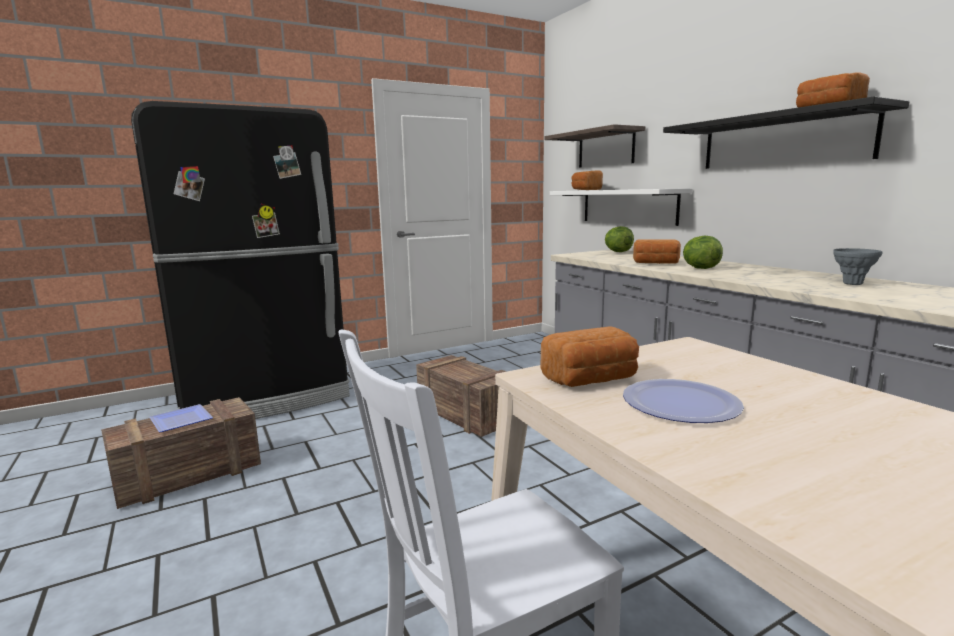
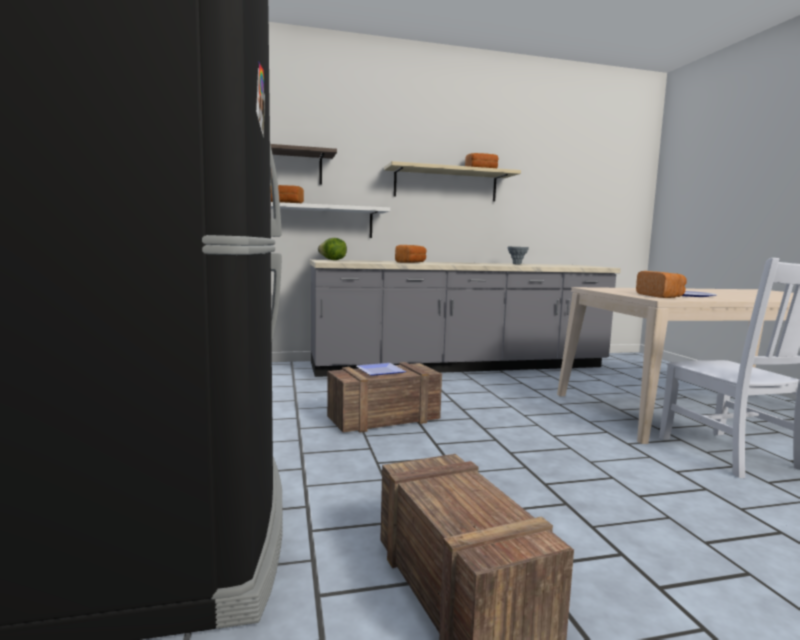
camera: 75 degrees left, 5 degrees down
(183, 420) = (465, 497): plate -> plate (381, 371)
(700, 268) = (444, 263): lettuce -> none
(782, 141) = (445, 185): black shelf -> beige shelf

